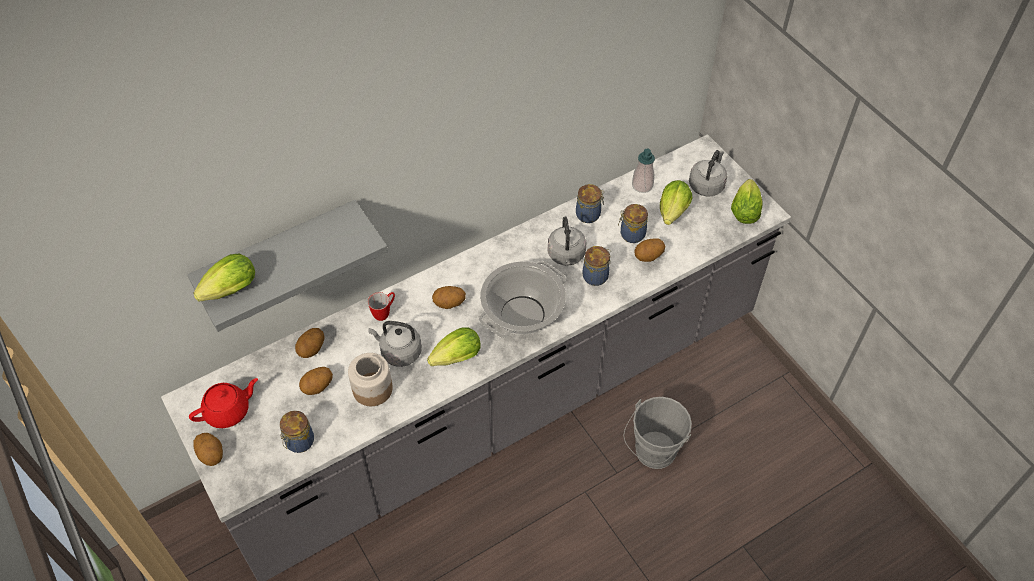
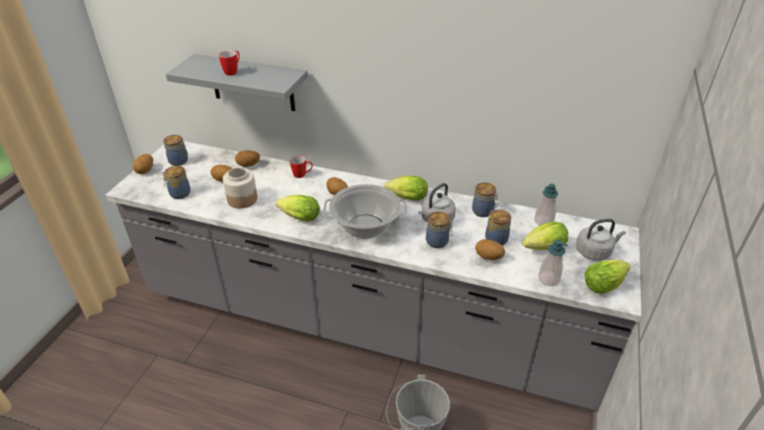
camera: 50 degrees right, 15 degrees down
(228, 292) = (192, 67): lettuce -> lettuce (405, 198)
(228, 411) = (179, 161): red teapot -> jar
(284, 262) = (233, 71): none -> mug
(399, 352) = (279, 195): grey kettle -> none
(708, 239) = (548, 279): none -> soap dispenser

